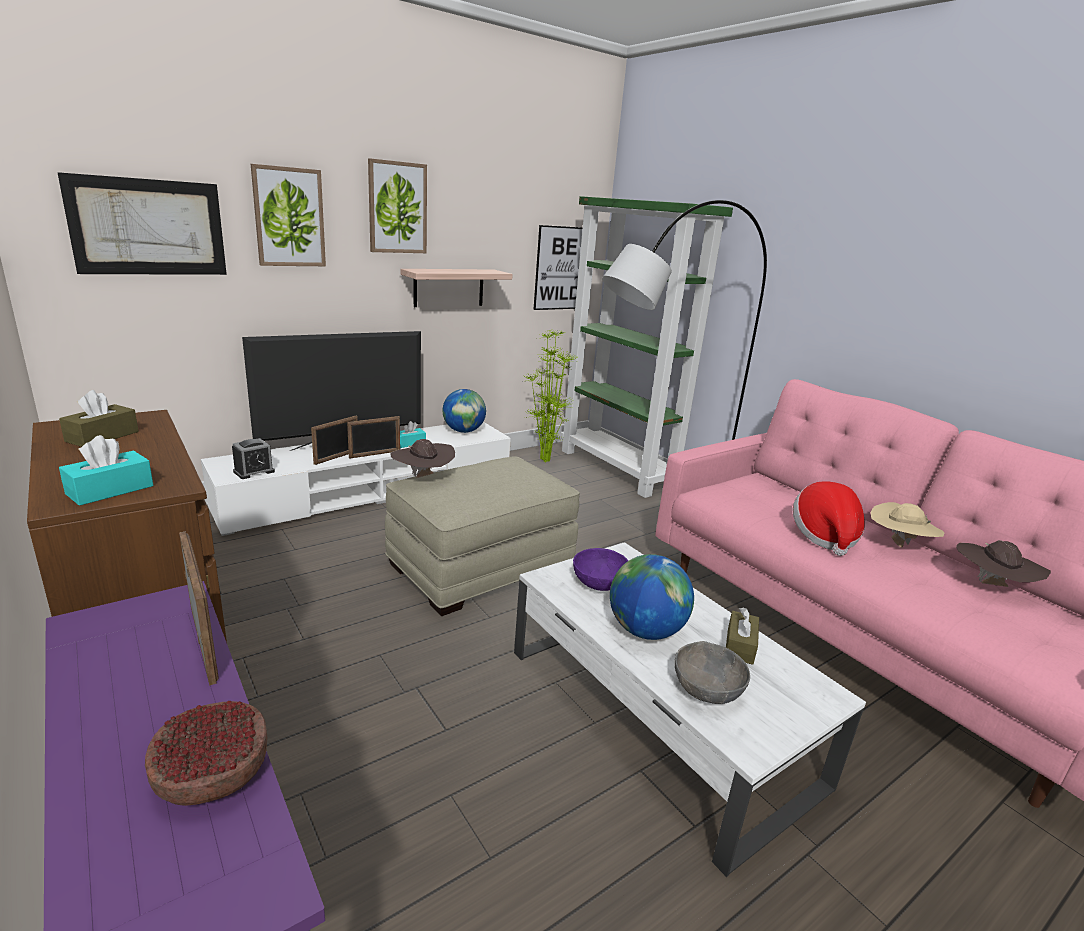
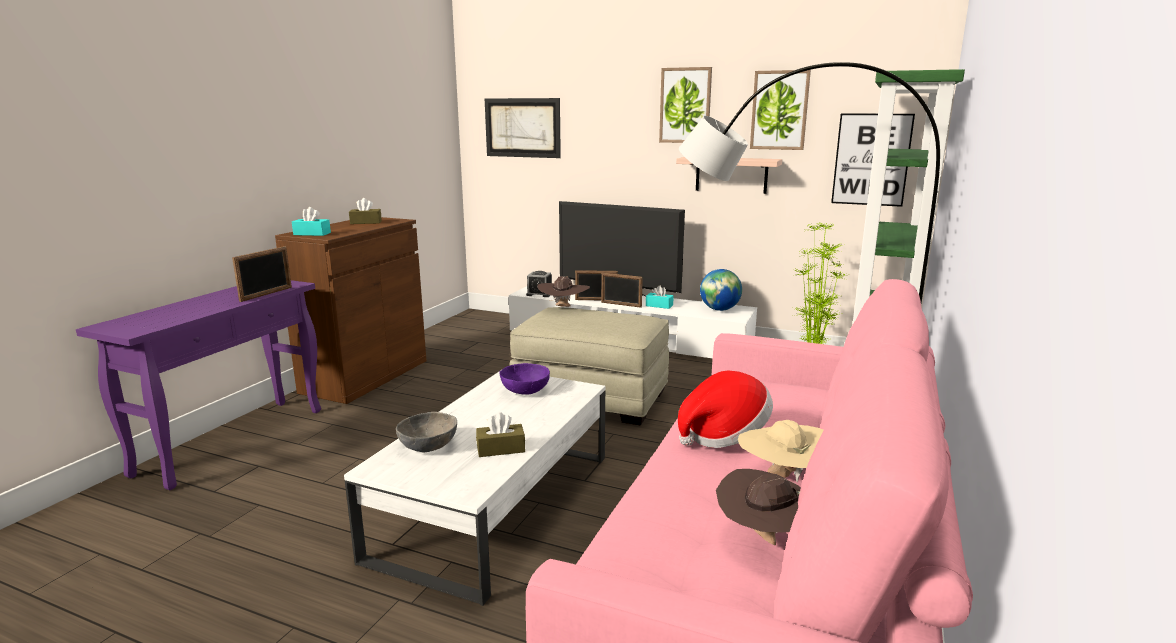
camera: 60 degrees right, 5 degrees down
(211, 773) = (188, 314): bowl -> none
(289, 217) = (602, 117): picture -> picture (779, 110)
(645, 631) = (479, 415): globe -> none

